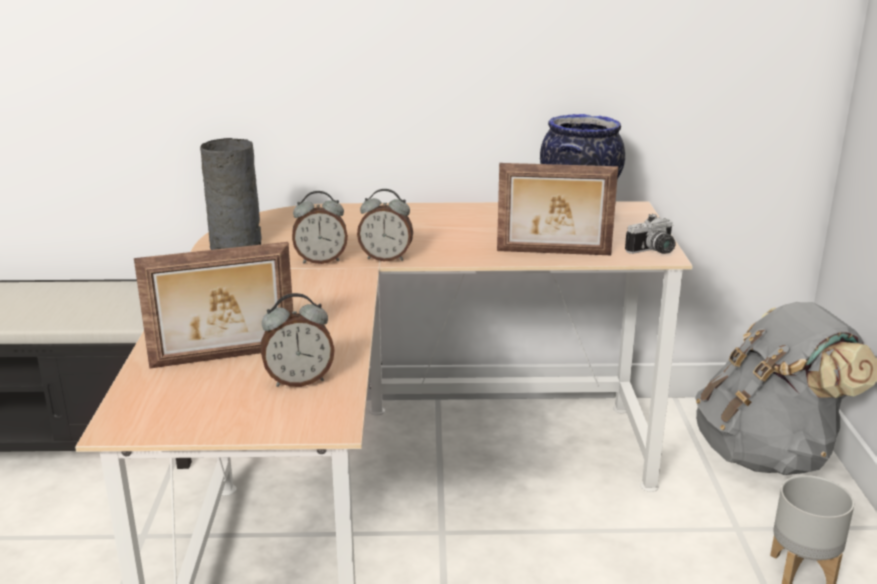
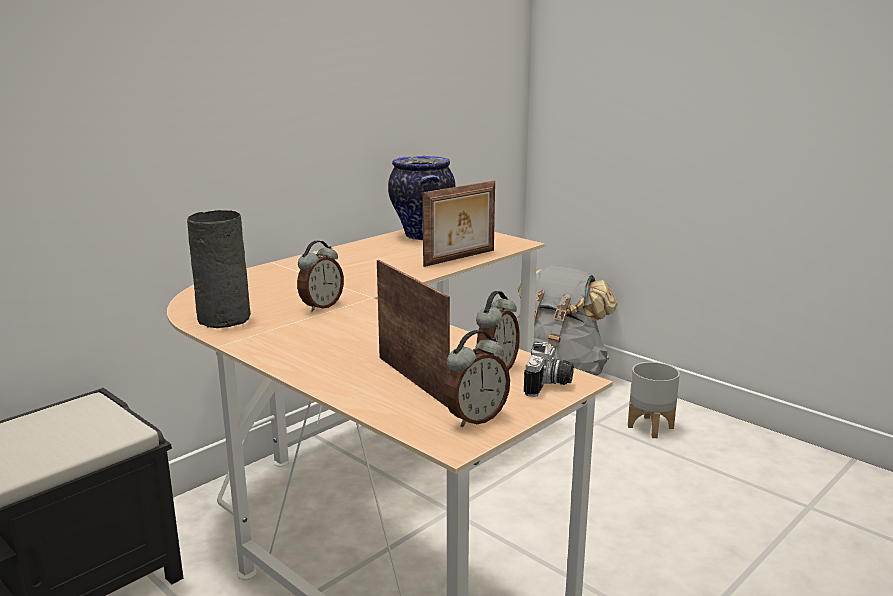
camera: 45 degrees left, 5 degrees down
(224, 358) = (414, 380): picture frame -> picture frame turned 60 degrees counterclockwise
(386, 258) = (364, 291): alarm clock -> alarm clock (475, 418)
(654, 251) = (510, 242): camera -> camera (549, 385)

